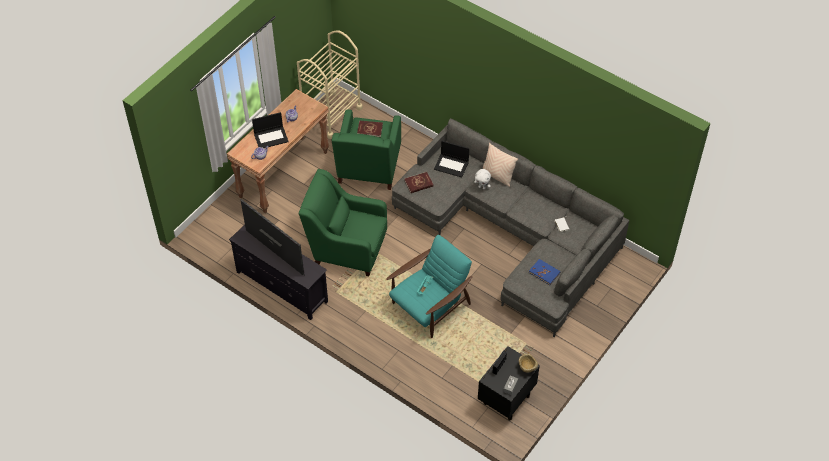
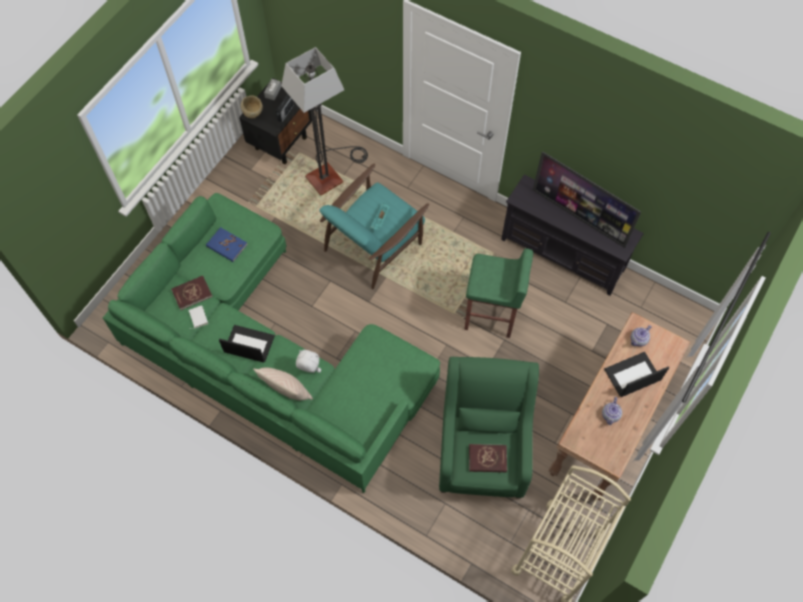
camera: 175 degrees right, 10 degrees up
(347, 247) = (491, 316): green armchair -> green stool
(419, 183) = (401, 369): red book -> red book (192, 293)
(451, 165) = (355, 405): laptop -> laptop (248, 344)
(462, 368) = (331, 172): none -> floor lamp
(512, 233) = (269, 355): grey sofa -> green sofa

